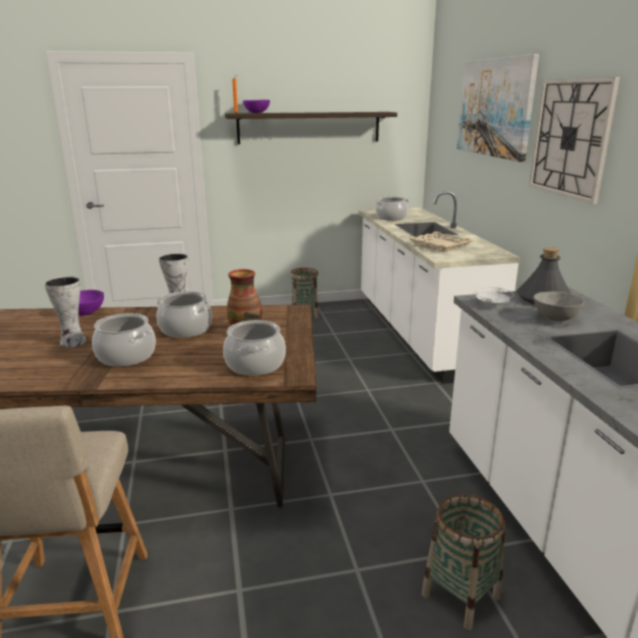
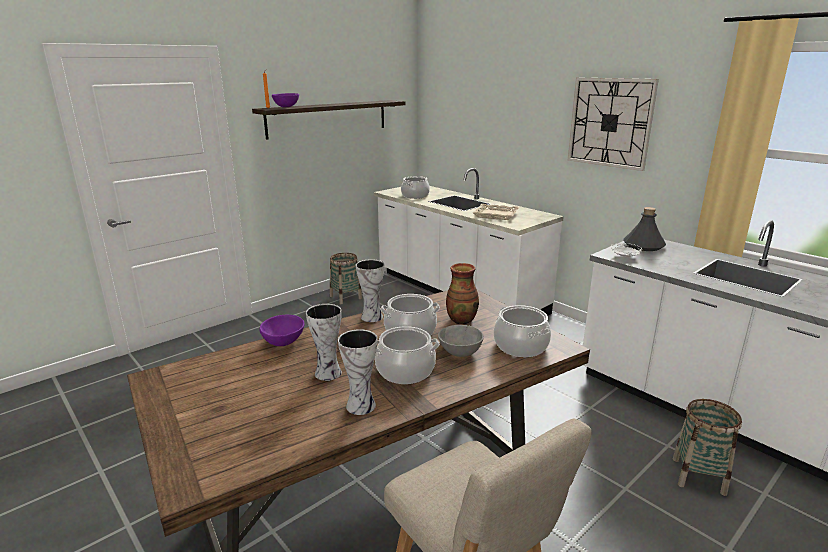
camera: 30 degrees left, 0 degrees up
(52, 369) = (361, 405): none -> vase
(494, 107) = (514, 97): picture -> none
(554, 319) = (674, 259): grey bowl -> grey bowl (459, 353)

